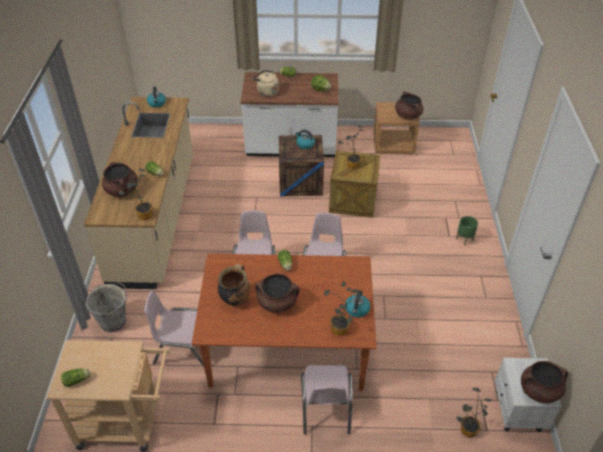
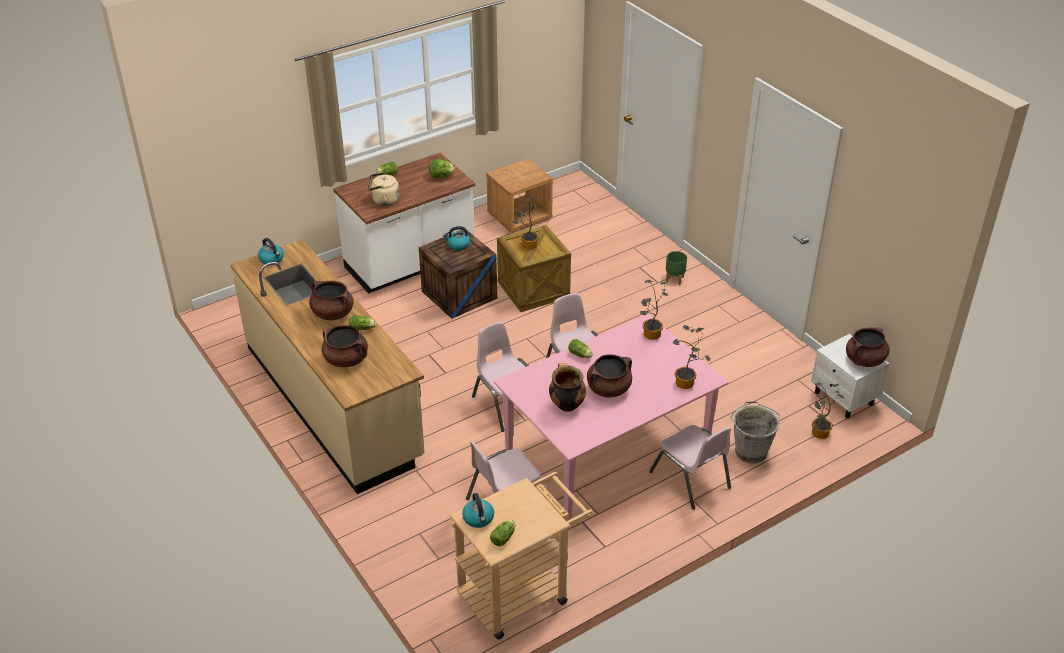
camera: 35 degrees left, 5 degrees down
(114, 321) = (403, 518): grey bucket -> grey bucket (750, 451)
(142, 215) = (400, 372): potted plant -> potted plant (650, 335)
(288, 348) = (607, 450): brown dining table -> pink dining table
(357, 310) = (683, 361): kettle -> kettle (478, 518)
(407, 115) = (533, 174): brown cooking pot -> brown cooking pot (332, 313)

